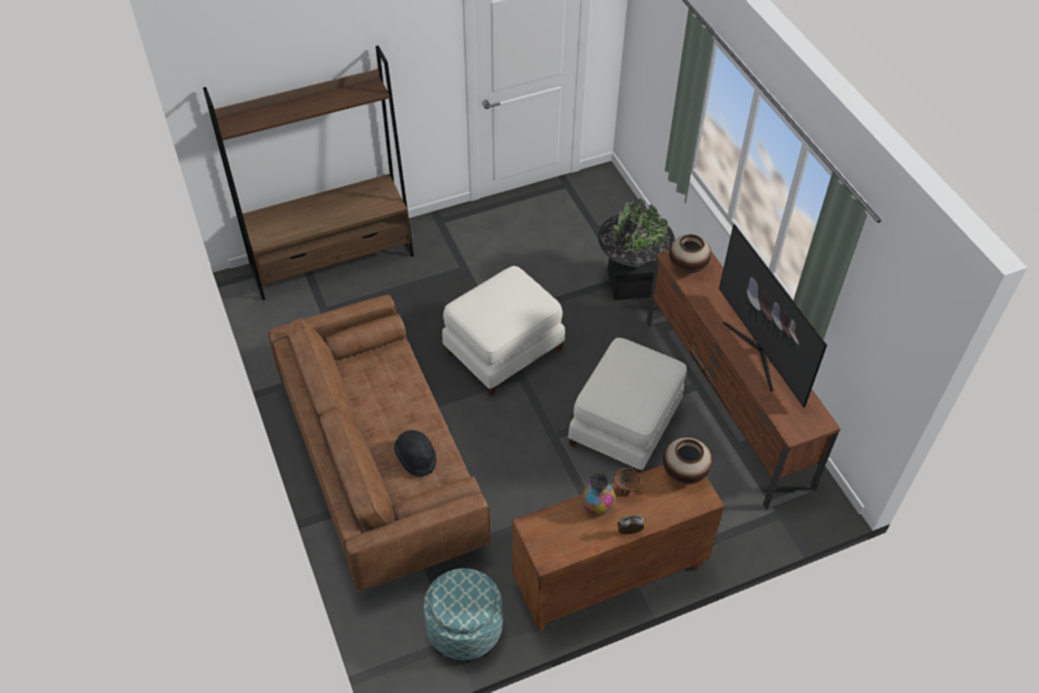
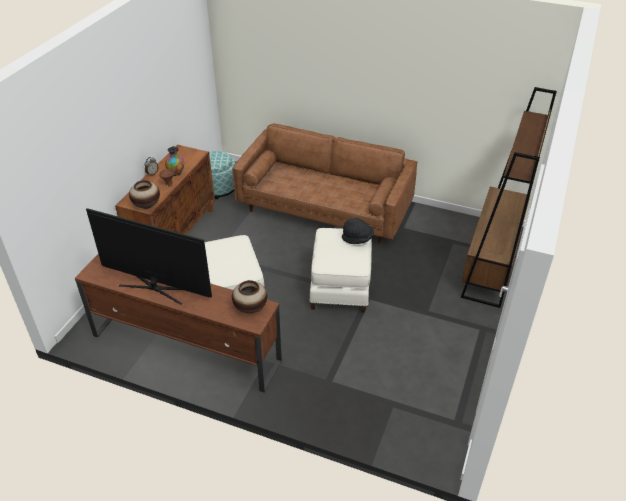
camera: 135 degrees right, 10 degrees down
(416, 458) = (293, 181): black hat -> black hat (357, 239)
(630, 283) = (320, 380): black planter -> none

